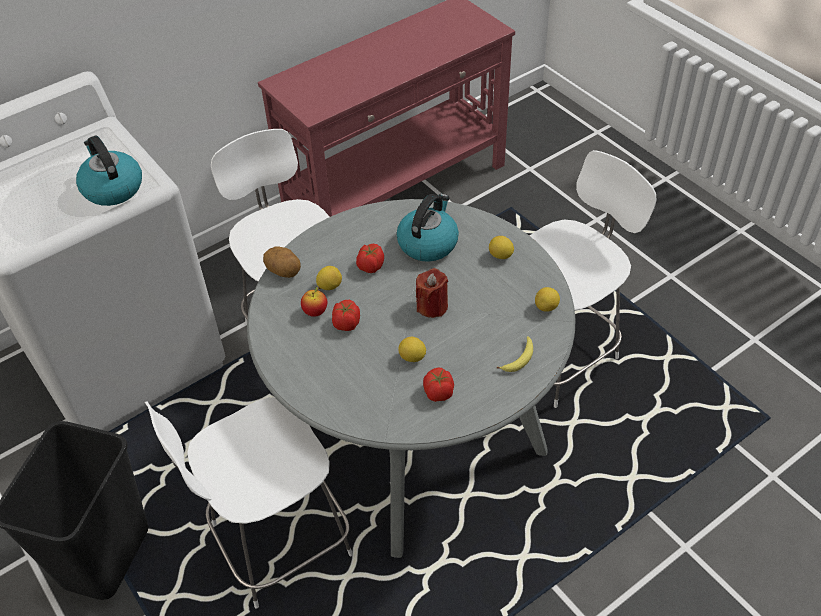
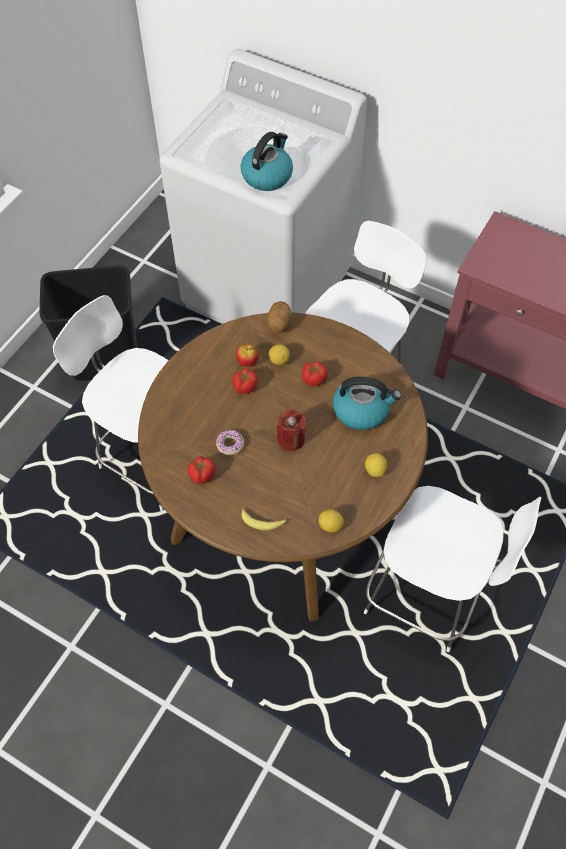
camera: 65 degrees right, 10 degrees up
(412, 357) = (230, 444): lemon -> donut
(415, 438) = (283, 514): grey dining table -> brown dining table

